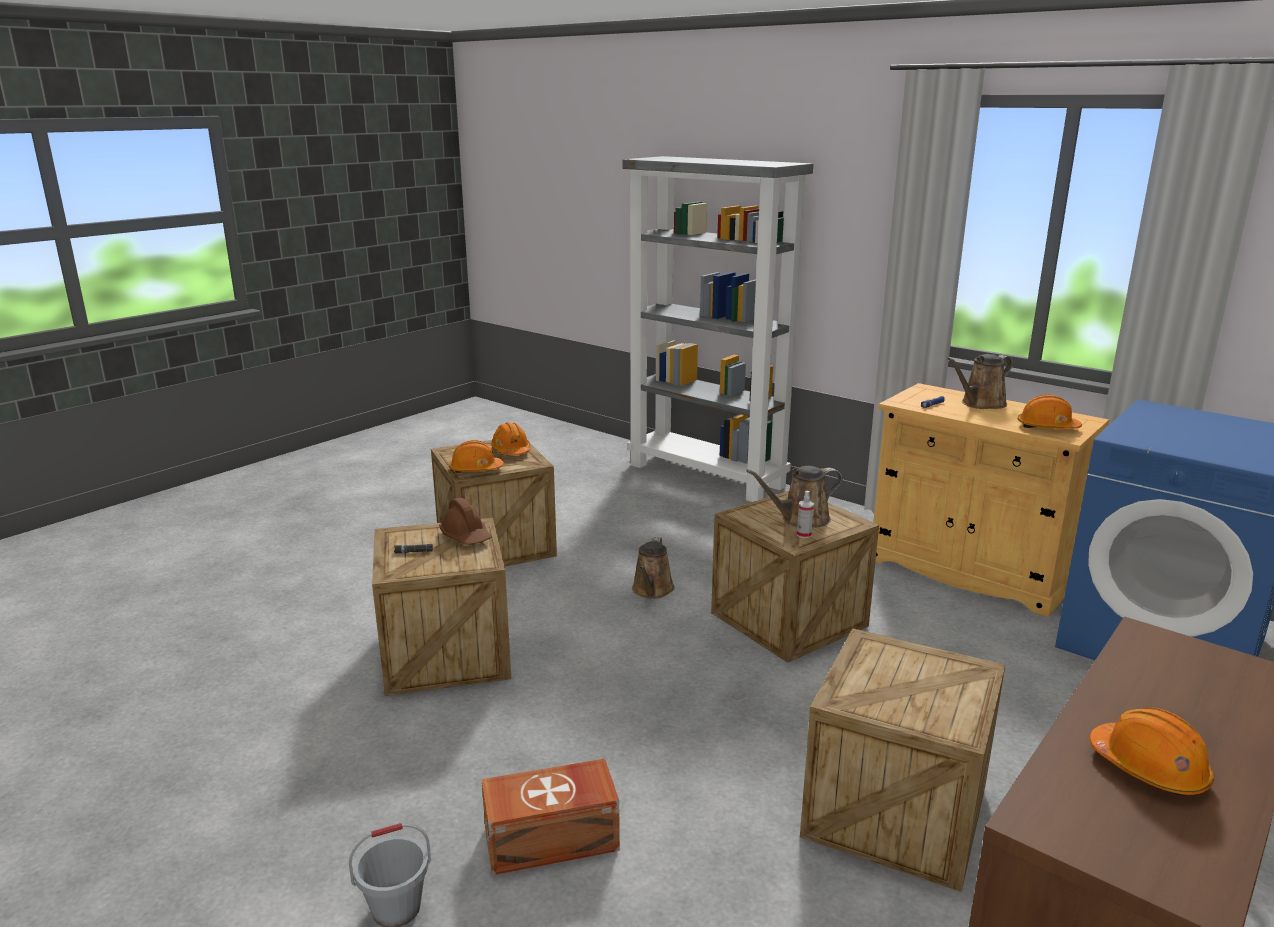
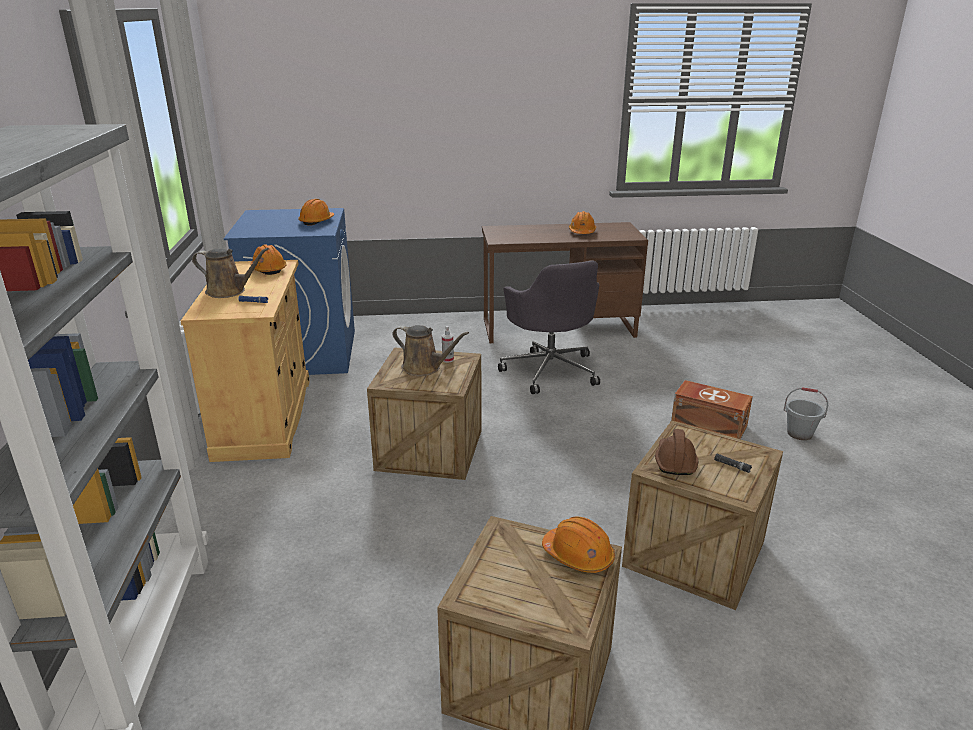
camera: 135 degrees left, 5 degrees up
(511, 451) = (497, 573): orange hard hat -> orange hard hat (316, 221)
(652, 590) = (471, 520): brown watering can -> none
(895, 812) = (550, 370): crate -> grey office chair

